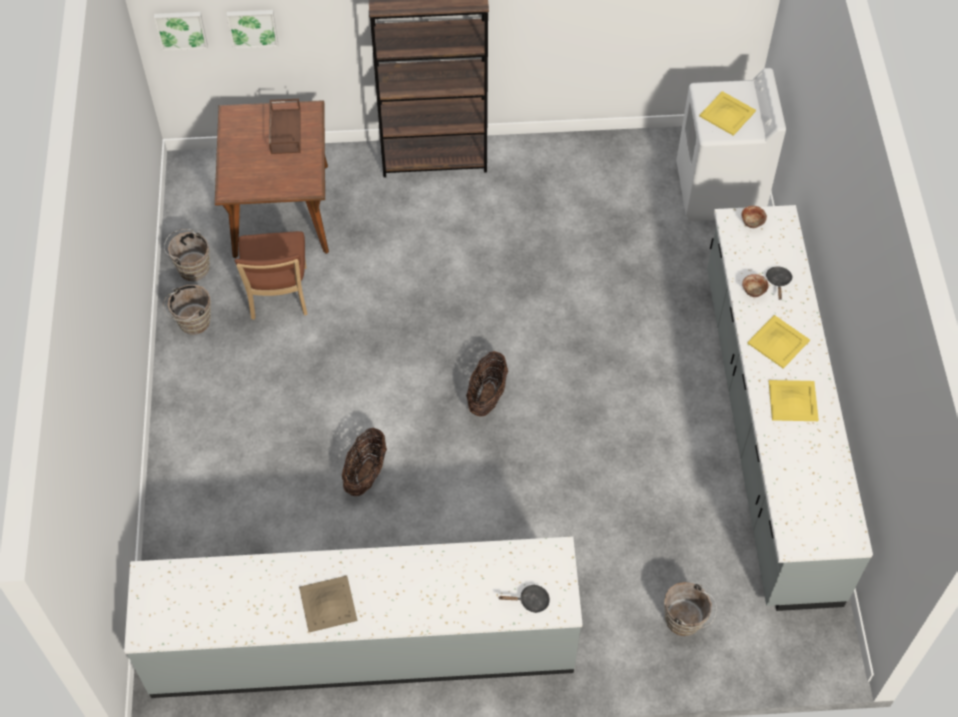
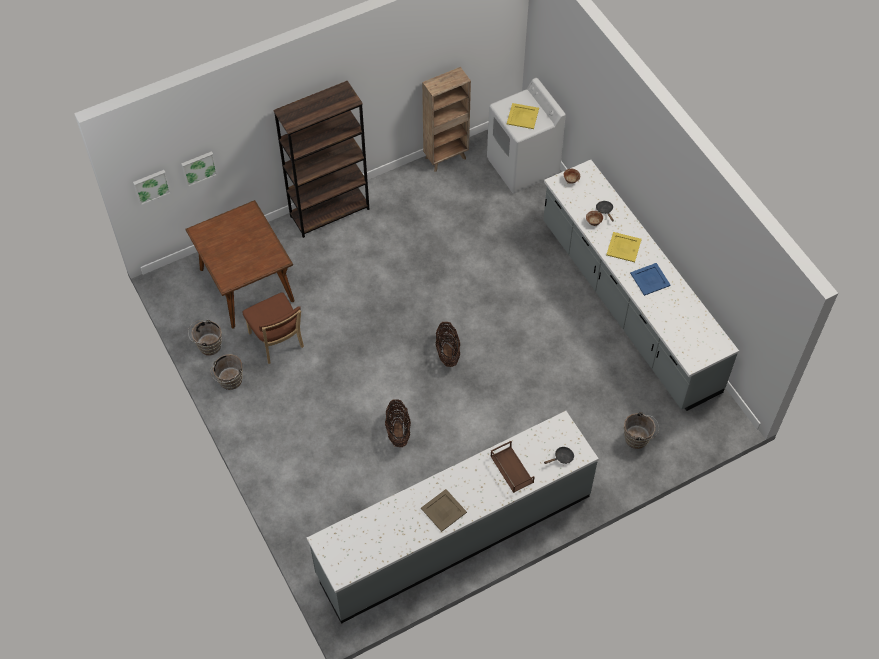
camera: 25 degrees left, 0 degrees up
(285, 131) = (241, 229): brown tray -> brown tray (511, 469)
(623, 142) = (446, 158): none -> brown bookcase
(792, 400) = (649, 279): yellow tray -> blue tray

